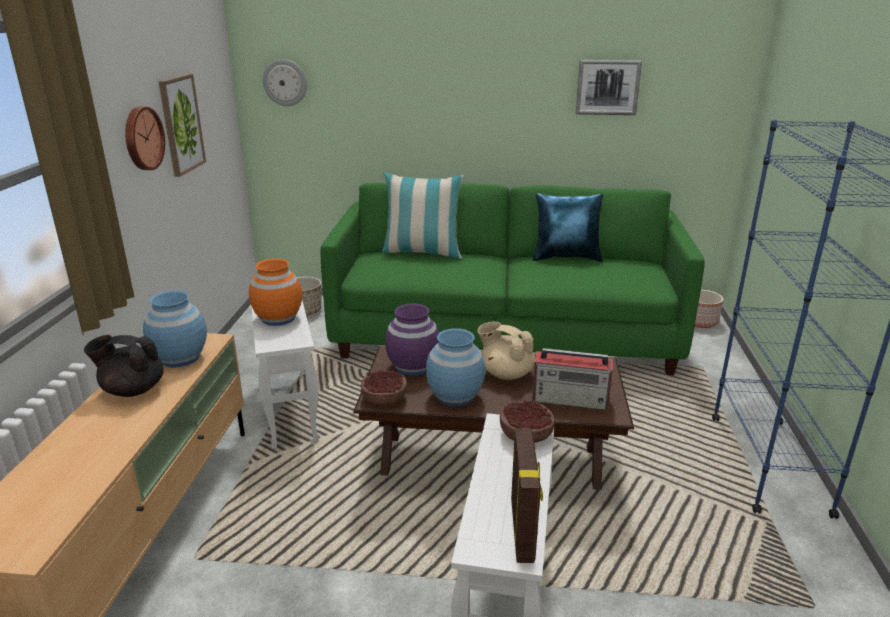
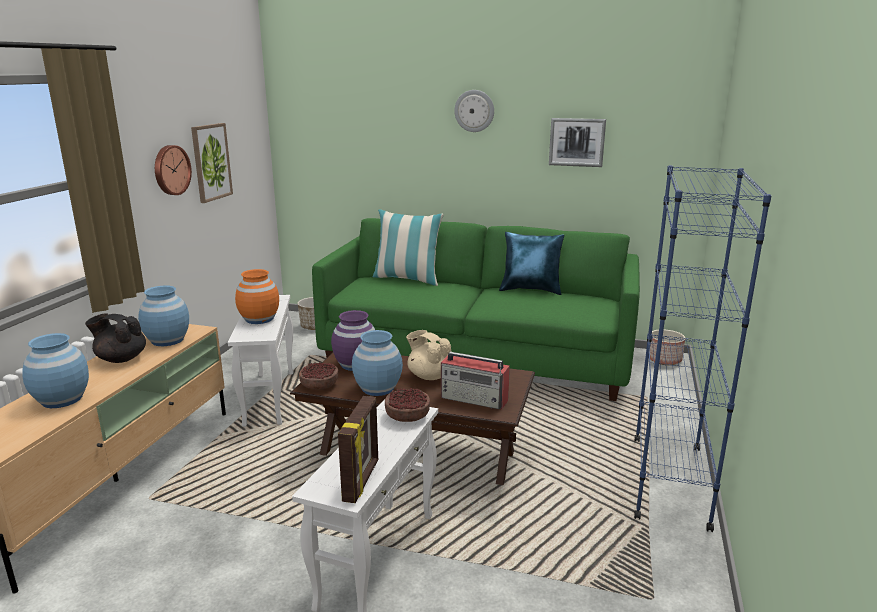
camera: 10 degrees right, 5 degrees down
(83, 457) = (62, 399): none -> blue vase
(285, 82) = (309, 133): wall clock -> wall clock (474, 111)

